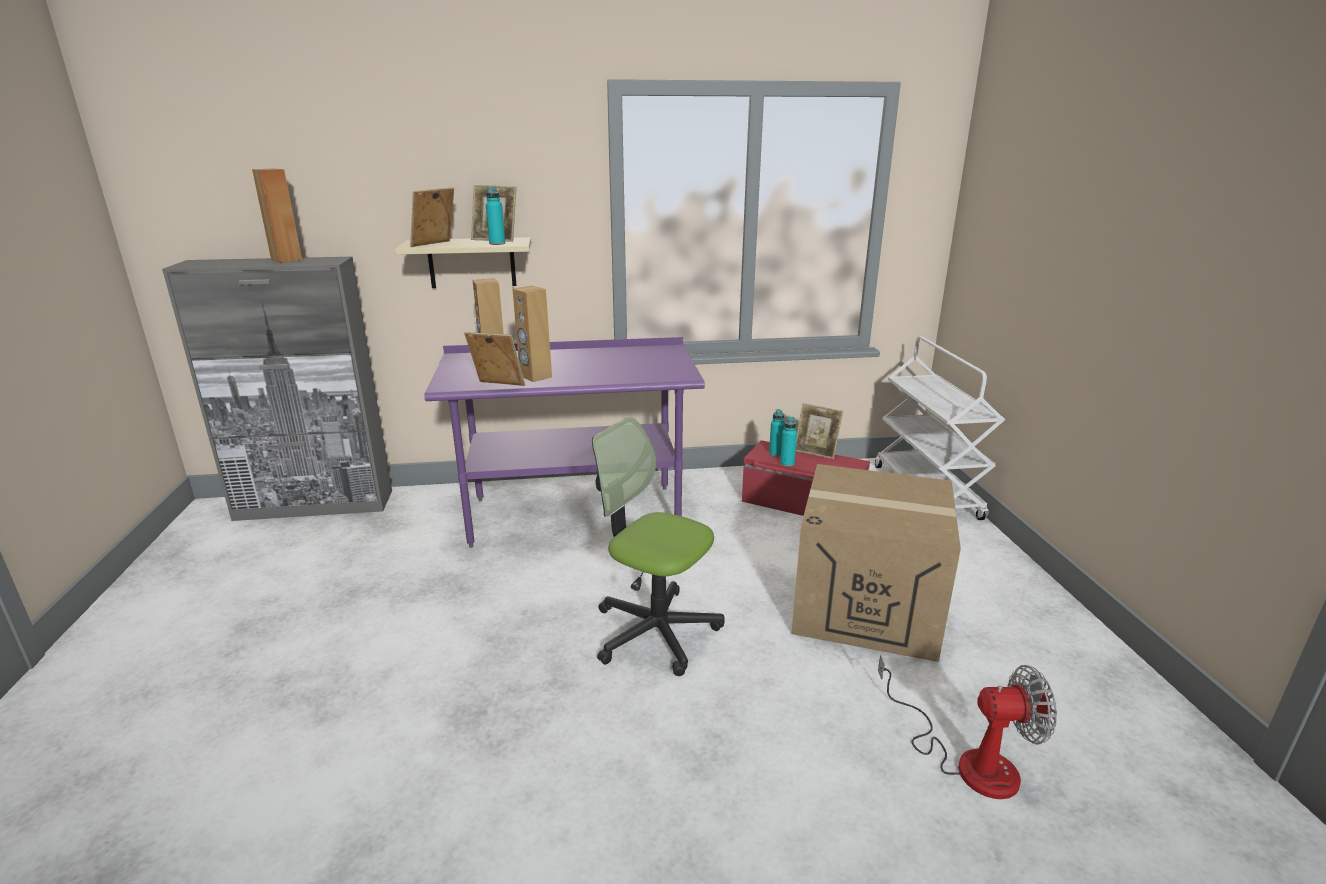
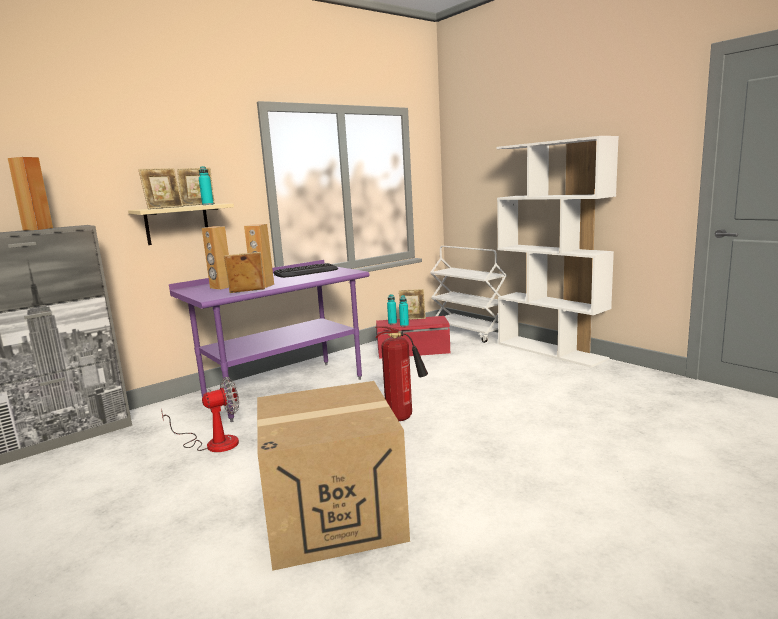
camera: 30 degrees left, 10 degrees down
(435, 245) = (164, 208): picture frame -> picture frame turned 135 degrees counterclockwise
(632, 357) = (306, 272): none -> keyboard
(655, 631) = (403, 418): office chair -> fire extinguisher
(867, 605) = (494, 377): cardboard box -> cardboard box (334, 514)
(967, 760) = (597, 410): fan -> fan (213, 443)
(1028, 584) = (551, 351): none -> white bookcase

